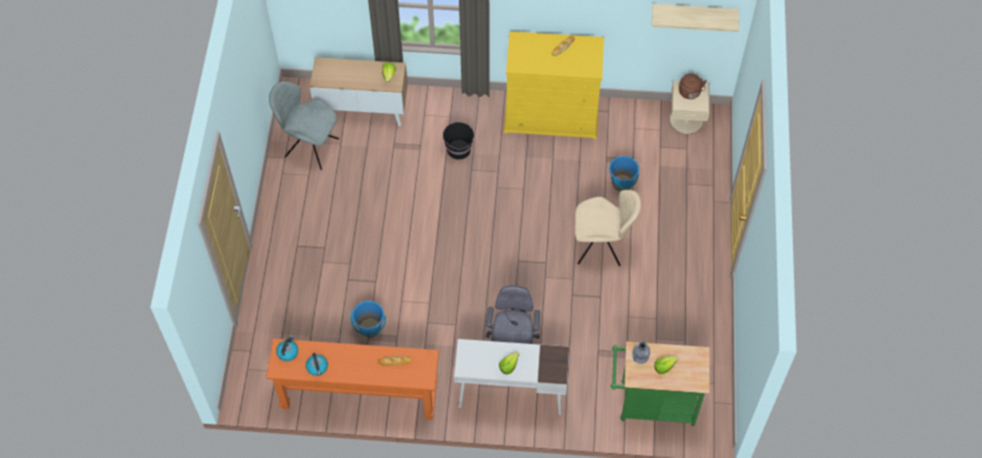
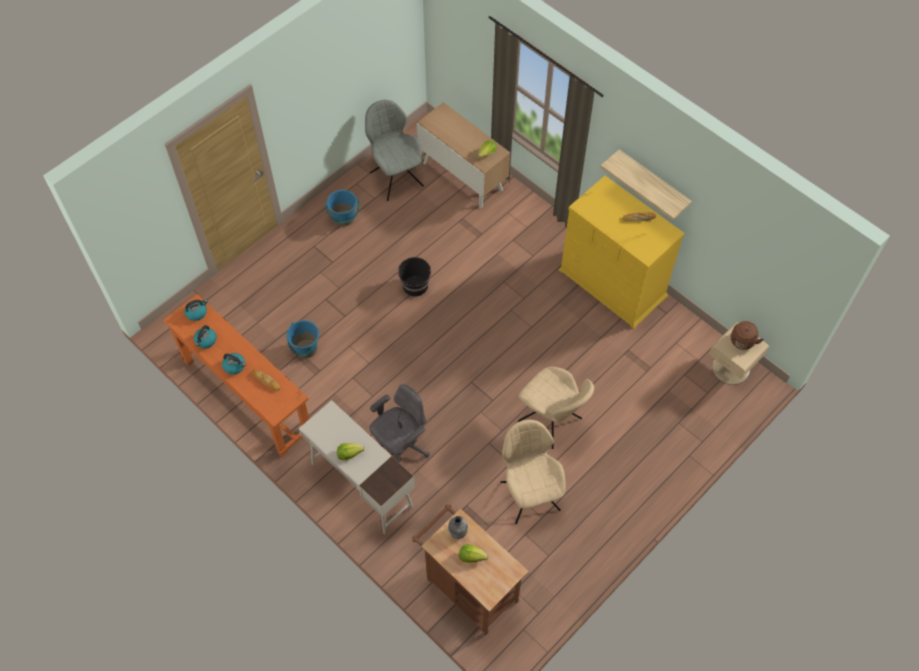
camera: 40 degrees right, 0 degrees up
(360, 369) = (235, 366): none -> kettle
(459, 149) = (509, 258): black bucket -> black bucket (415, 286)
(622, 183) = (620, 381): blue bucket -> blue bucket (344, 218)
(633, 308) = (529, 493): none -> beige chair
(651, 404) = (468, 587): green cart -> brown cart
(694, 13) = (774, 260): shelf -> shelf (653, 182)

